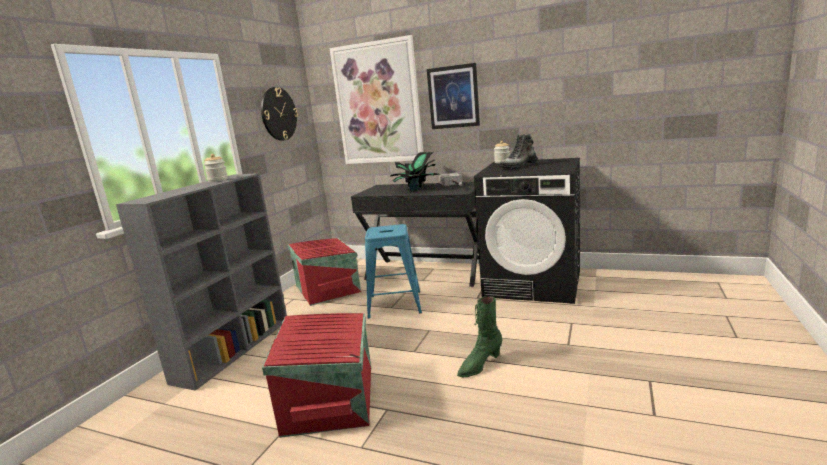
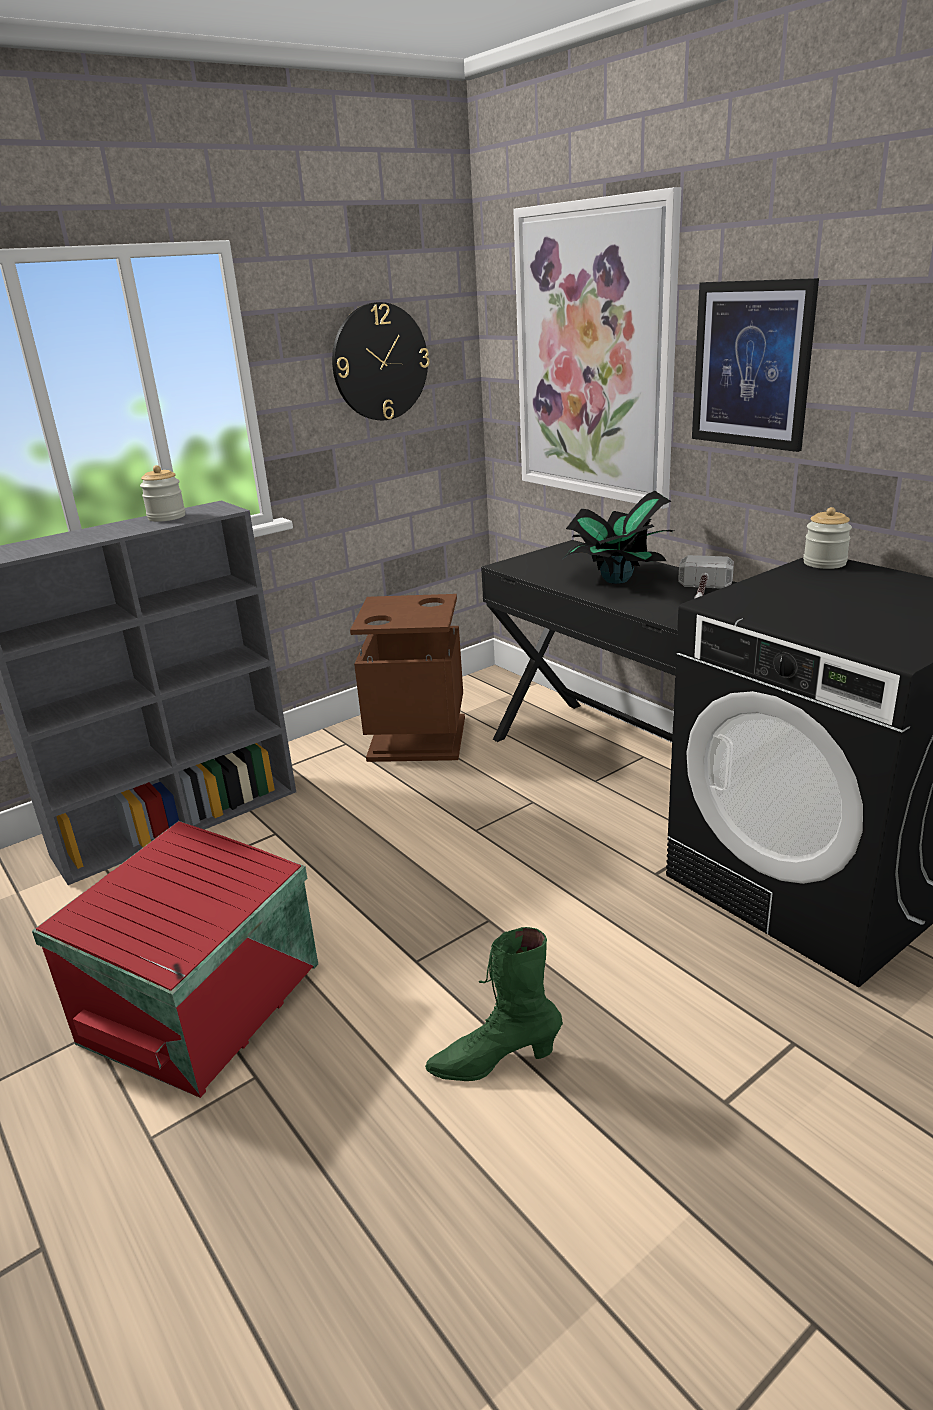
camera: 30 degrees right, 10 degrees up
(328, 288) = (418, 738): red storage box -> brown trash can
(395, 304) = (490, 825): blue stool -> none
(519, 166) = (830, 596): boot -> none

